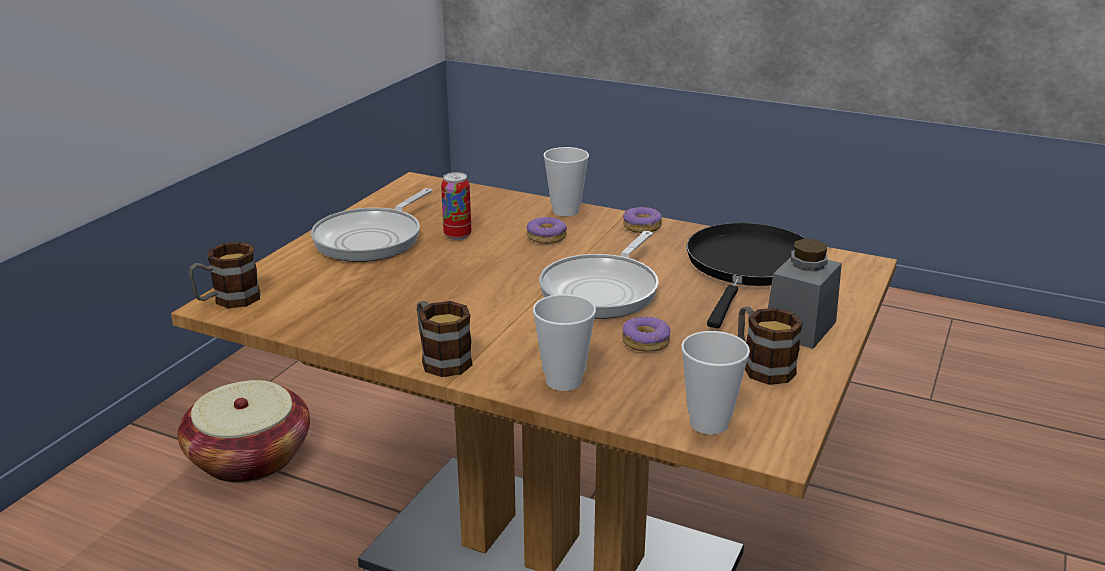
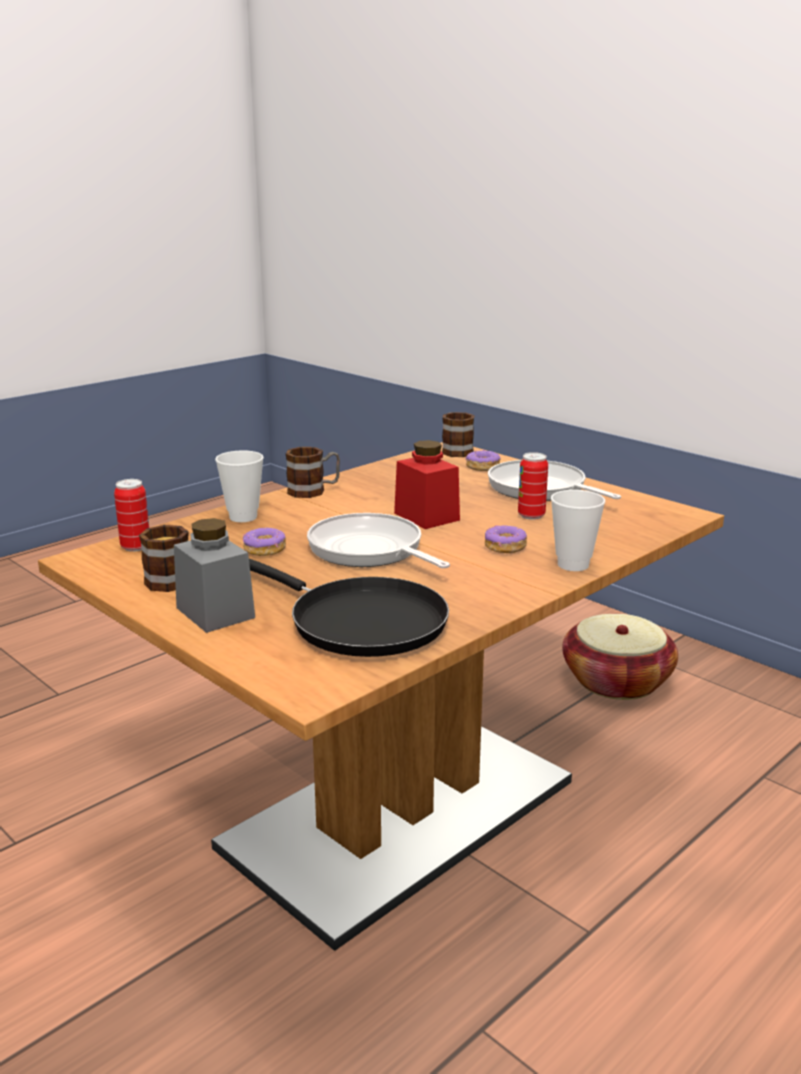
camera: 110 degrees right, 5 degrees down
(491, 279) = (426, 516): none -> red jar
(642, 227) = (506, 592): donut -> donut (482, 467)
(709, 423) = (135, 547): cup -> can

